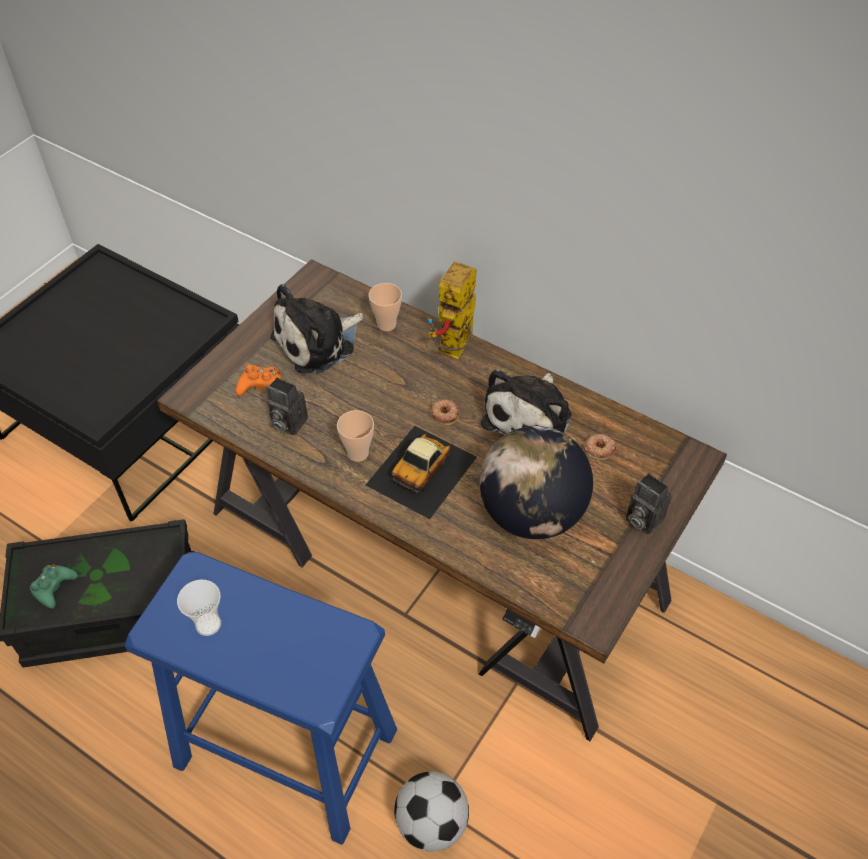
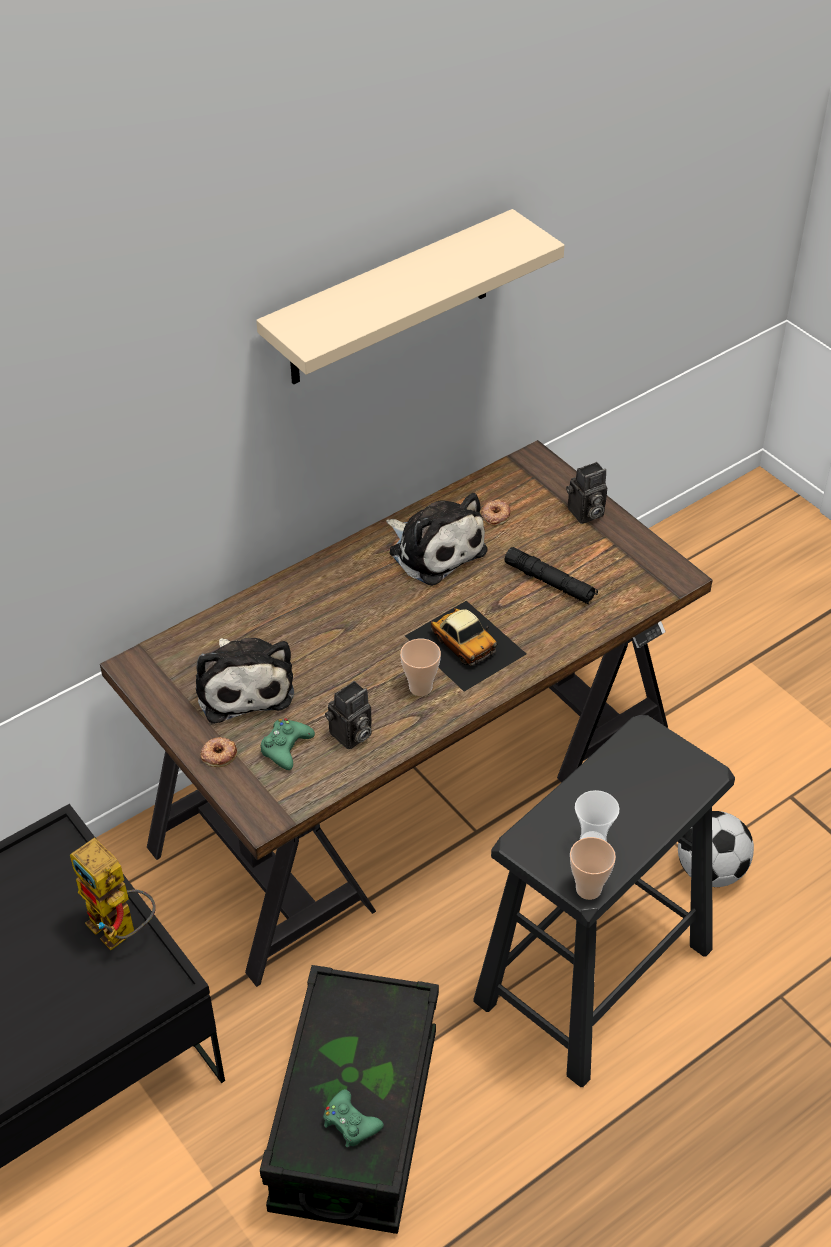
camera: 70 degrees left, 5 degrees down
(261, 387) = (286, 748): orange game controller -> green game controller
(285, 746) = (592, 976): blue stool -> black stool
(386, 324) = (248, 623): cup -> cup (588, 889)
(445, 414) = (400, 609): donut -> donut (218, 754)
(454, 351) = (318, 579): toy robot -> toy robot (121, 931)
(531, 513) = (550, 582): globe -> black flashlight
(605, 184) = (390, 300): none -> beige shelf

